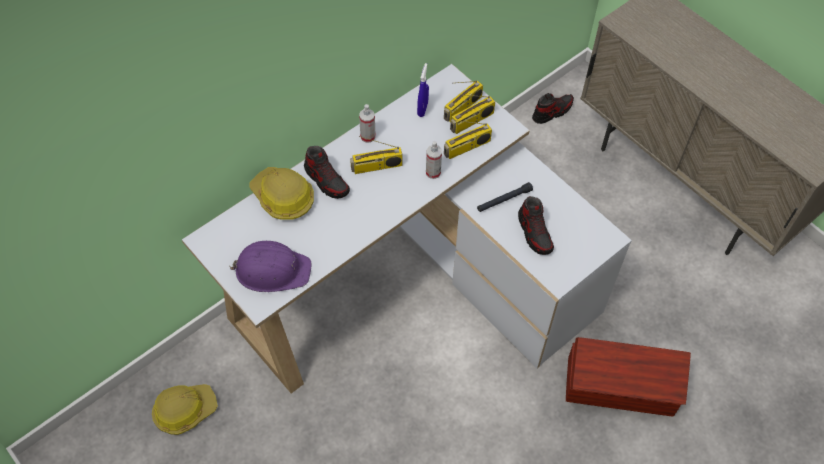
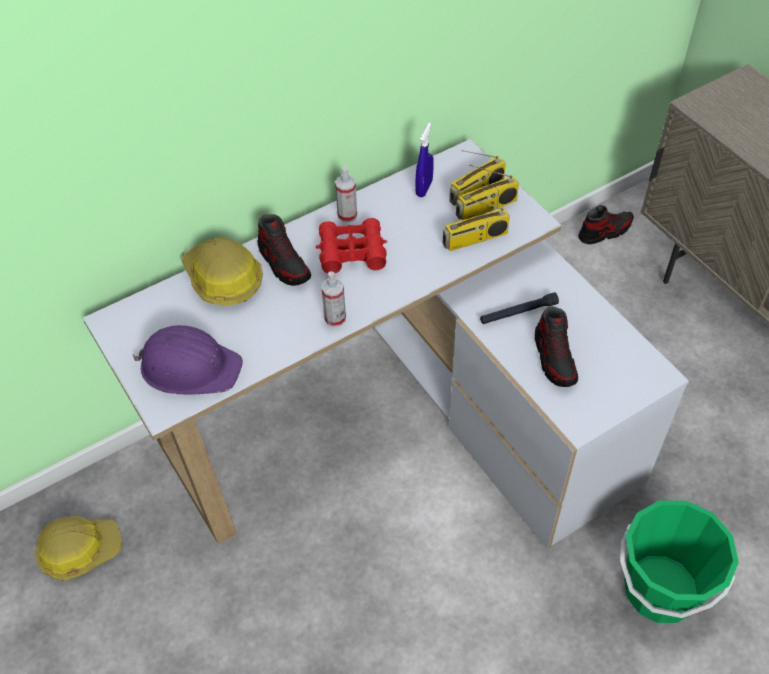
camera: 10 degrees right, 5 degrees down
(376, 167) = (352, 252): radio -> red binoculars
(433, 172) = (425, 265): spray bottle -> spray bottle (335, 318)
(621, 388) = (660, 589): brown storage box -> green bucket

